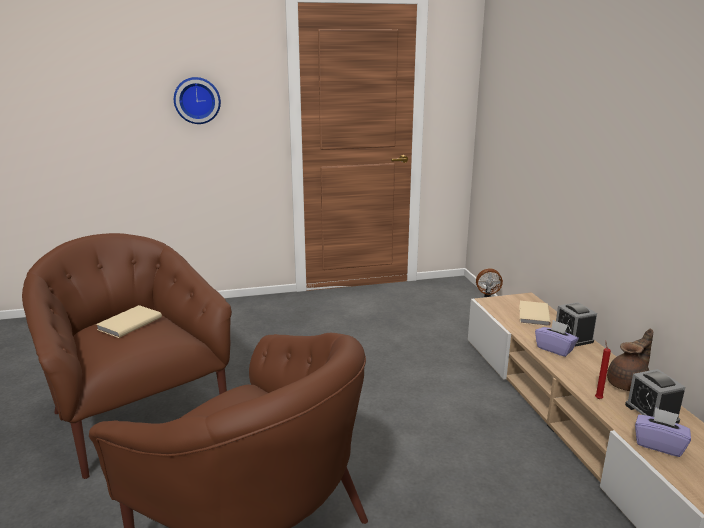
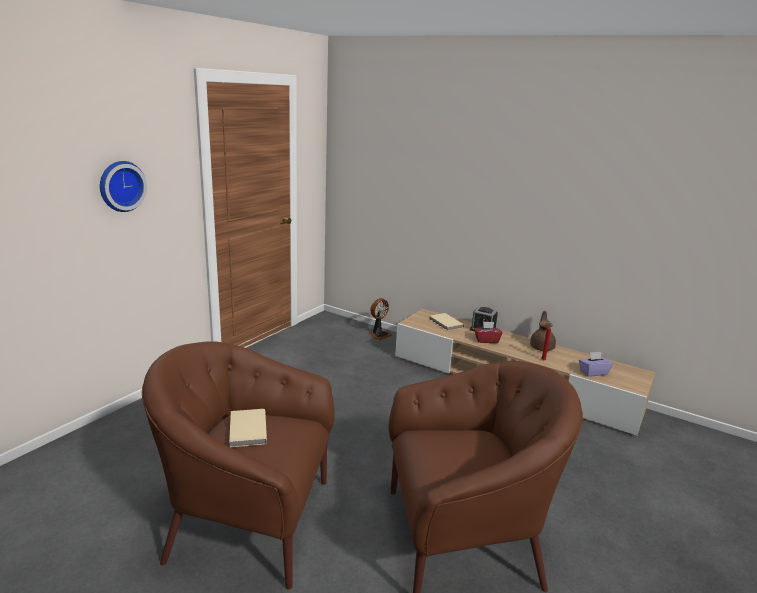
camera: 45 degrees left, 0 degrees up
(555, 349) = (486, 340): purple tissue box -> red tissue box
(651, 413) = (569, 358): alarm clock -> none

